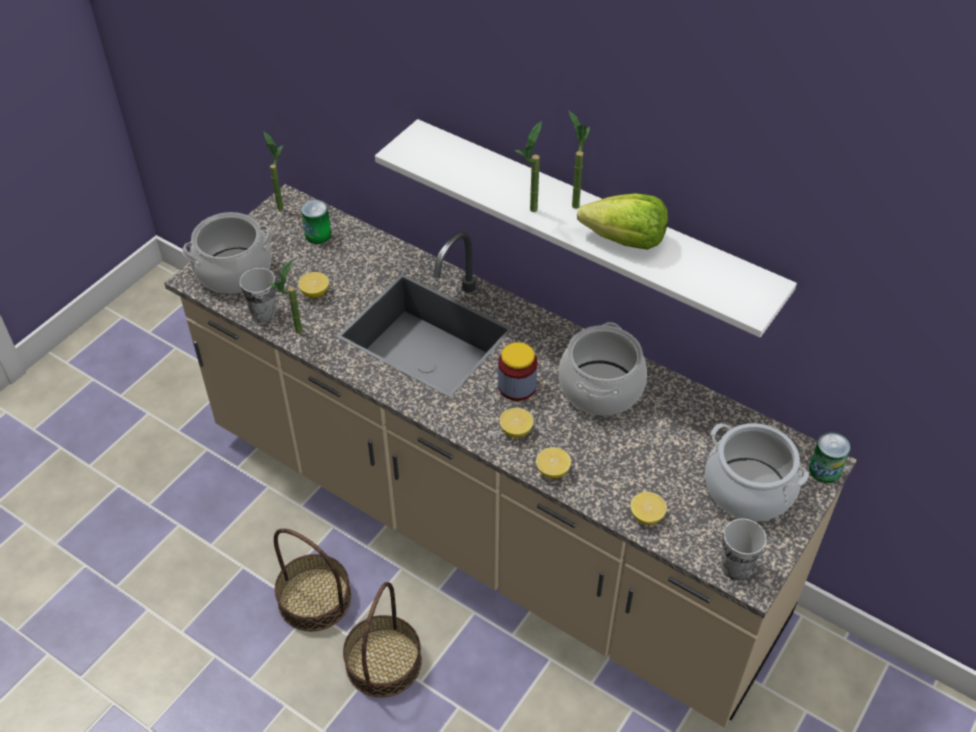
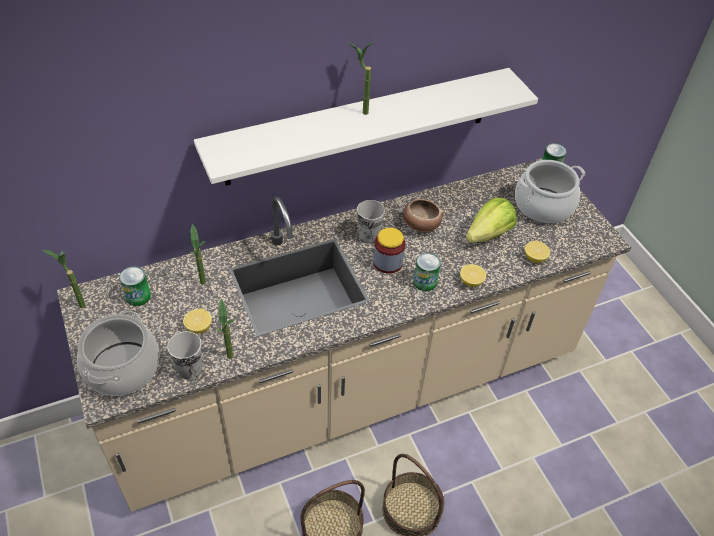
camera: 60 degrees left, 0 degrees up
(516, 430) = (425, 282): lemon -> can
(530, 214) = (354, 135): potted plant -> potted plant (205, 286)
(600, 388) = (420, 225): cooking pot -> bowl
(625, 241) = (417, 109): lettuce -> lettuce (488, 234)
(736, 566) = (593, 241): cup -> cup (369, 236)

